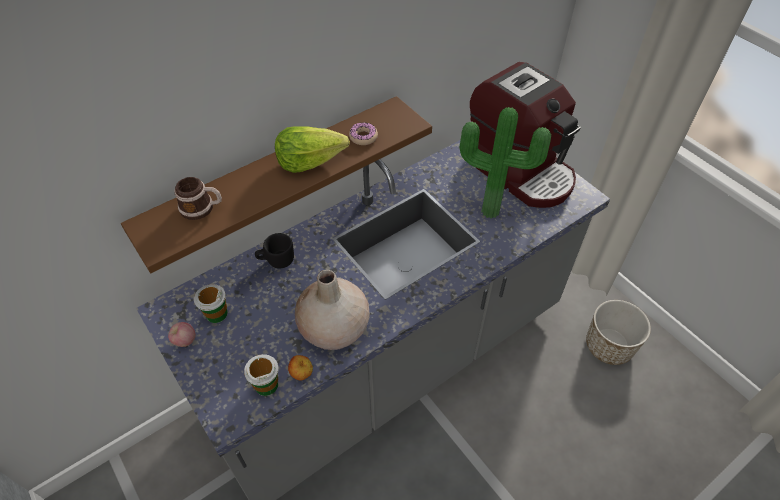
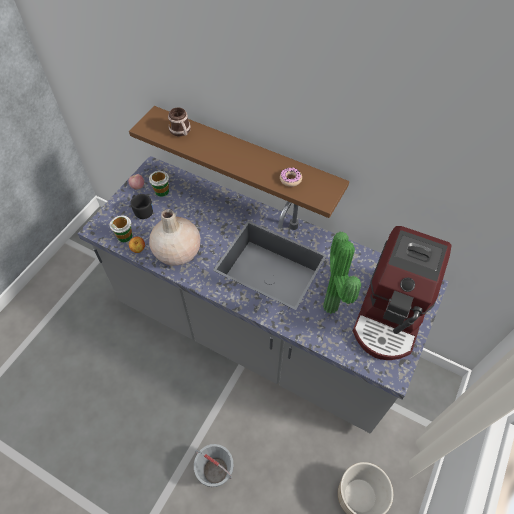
camera: 65 degrees right, 5 degrees up
(276, 260) = (214, 200): black mug -> black mug (142, 211)
(310, 161) = (250, 161): lettuce -> none
(540, 477) = (216, 470): none -> grey bucket

